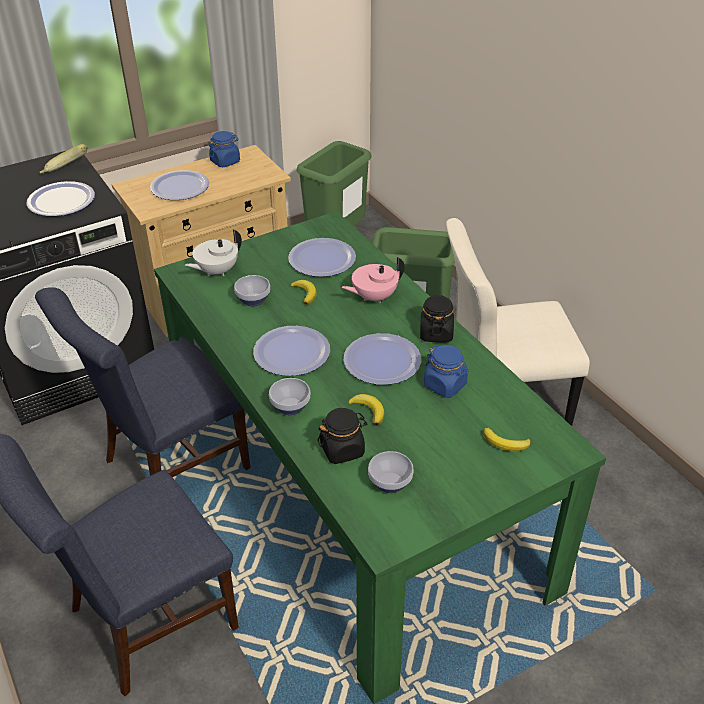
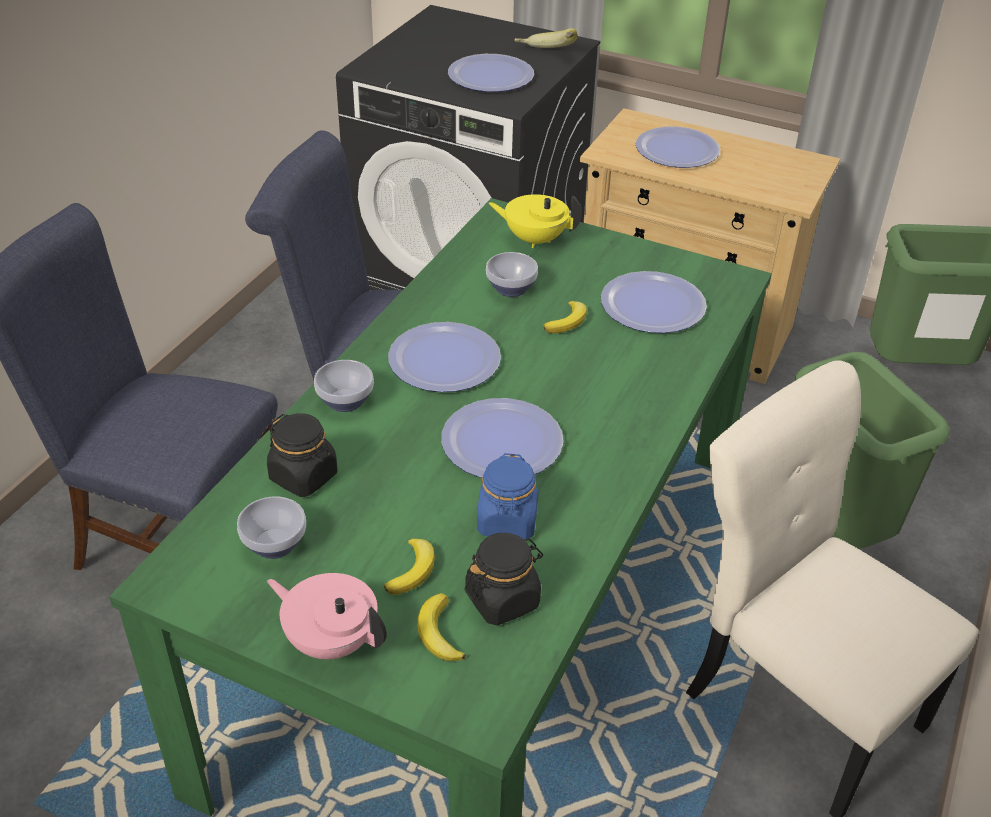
camera: 55 degrees right, 0 degrees up
(216, 271) = (534, 239): white teapot -> yellow teapot
(225, 161) = (771, 155): blue jar -> none
(368, 410) = (394, 469): banana -> banana (412, 570)
(373, 297) = (624, 380): pink teapot -> pink teapot (331, 640)
(436, 333) = (609, 469): black jar -> black jar (502, 599)

